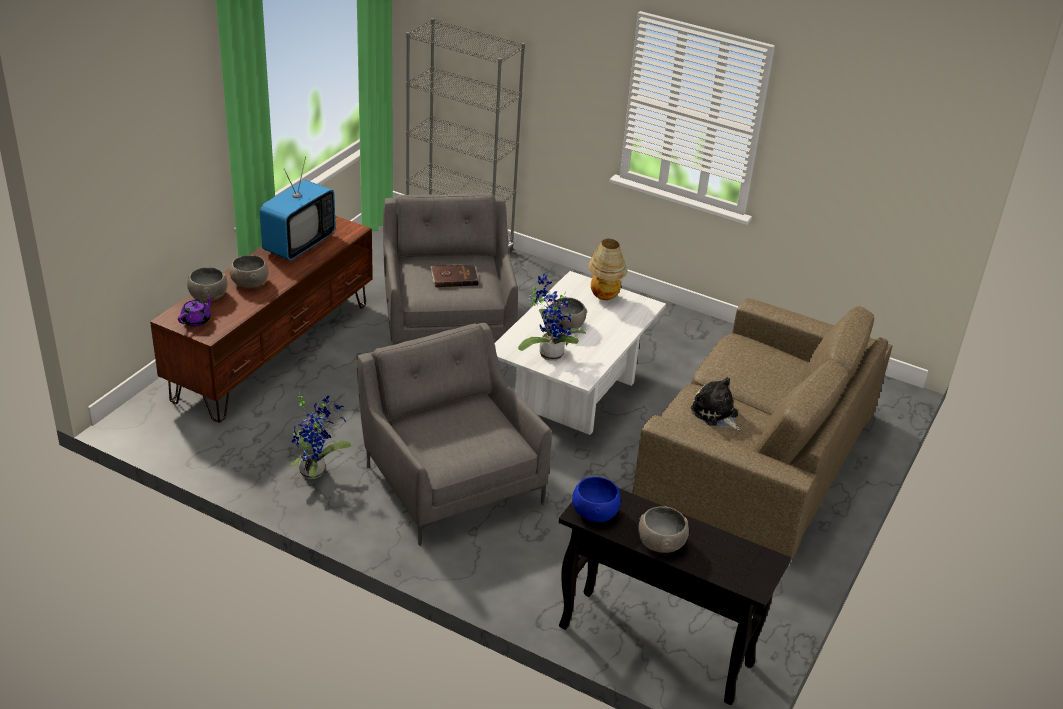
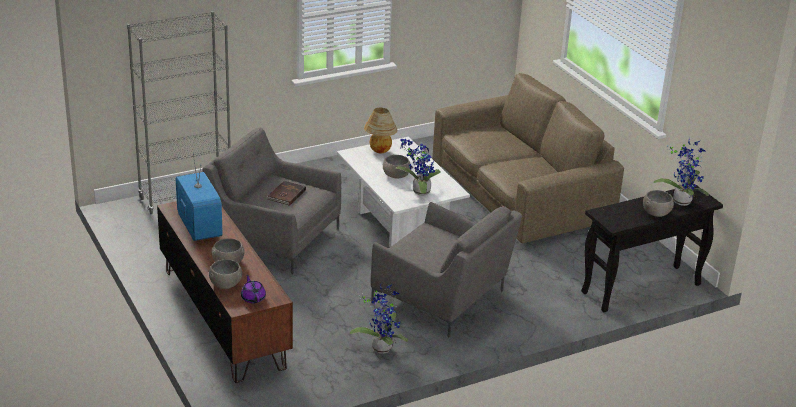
camera: 55 degrees left, 5 degrees down
(451, 480) = (442, 299): grey armchair -> grey armchair turned 150 degrees counterclockwise
(594, 513) = (616, 221): blue bowl -> none
(715, 414) = (521, 169): plush toy -> none
(726, 558) = (682, 200): none -> potted plant

